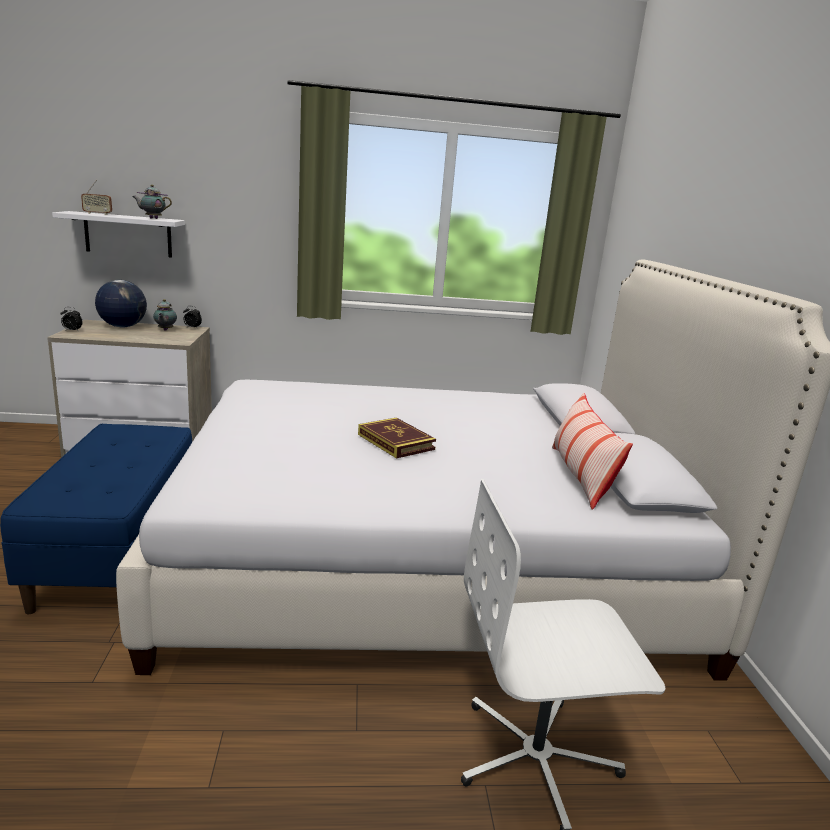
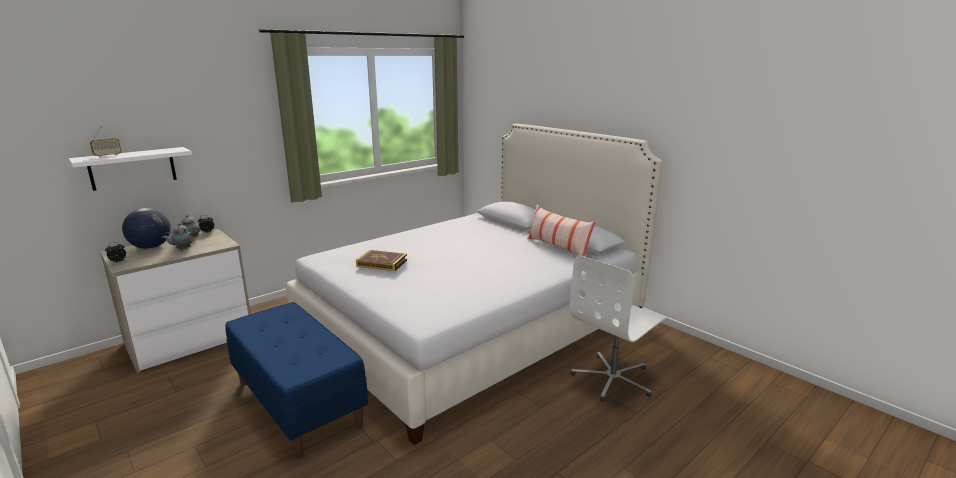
camera: 35 degrees left, 0 degrees up
(152, 218) = (163, 151): teapot -> teapot (183, 249)
(395, 442) = (461, 261): book -> book (382, 263)

